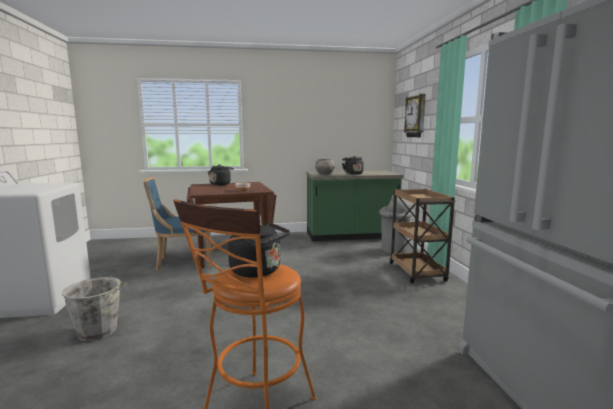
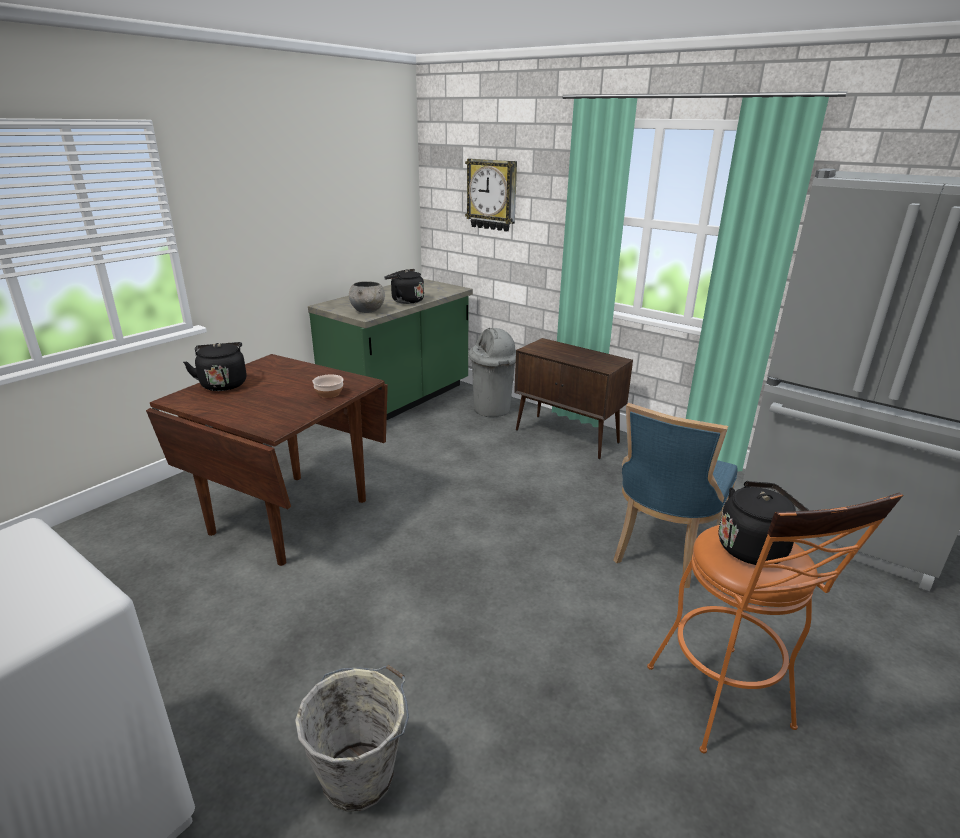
camera: 45 degrees left, 15 degrees up
(183, 262) = (220, 570): blue chair -> blue chair (663, 549)
(417, 272) = (567, 437): brown cart -> brown cabinet

